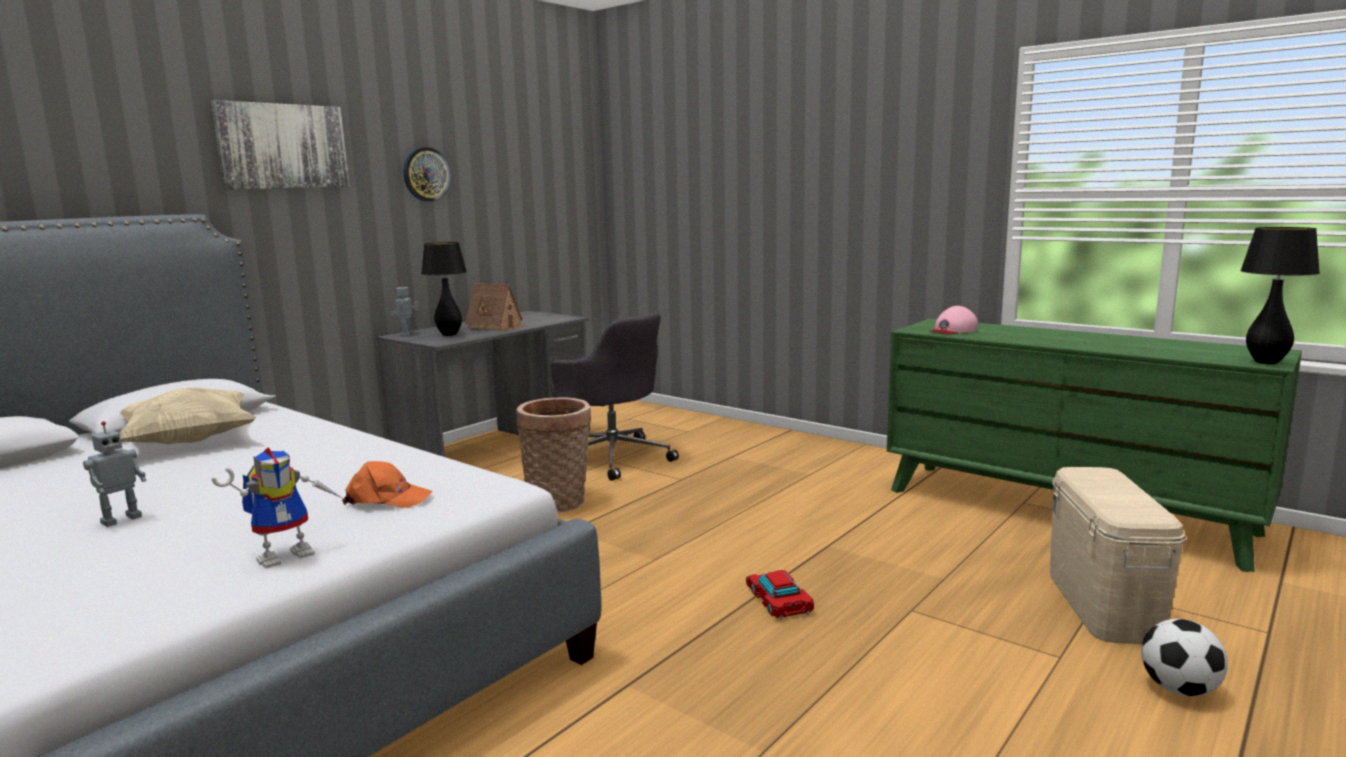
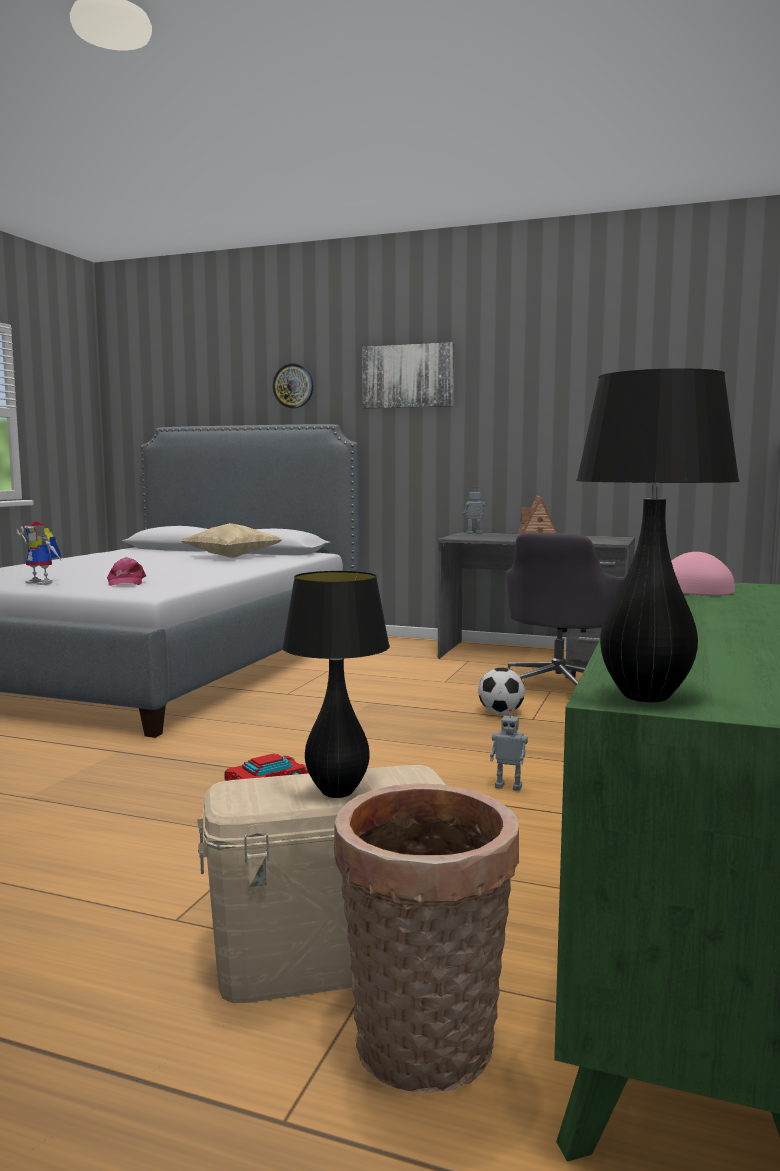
camera: 70 degrees right, 5 degrees down
(121, 519) = (97, 565): toy robot -> toy robot (509, 786)
(387, 499) = (126, 582): orange cap -> pink cap
(426, 174) = (531, 395): wall clock -> wall clock (293, 386)
(449, 334) = (487, 536): black table lamp -> black table lamp (337, 792)
(559, 504) = (423, 692): basket -> basket (424, 1052)
(1179, 689) = (101, 998): football -> football (501, 713)

